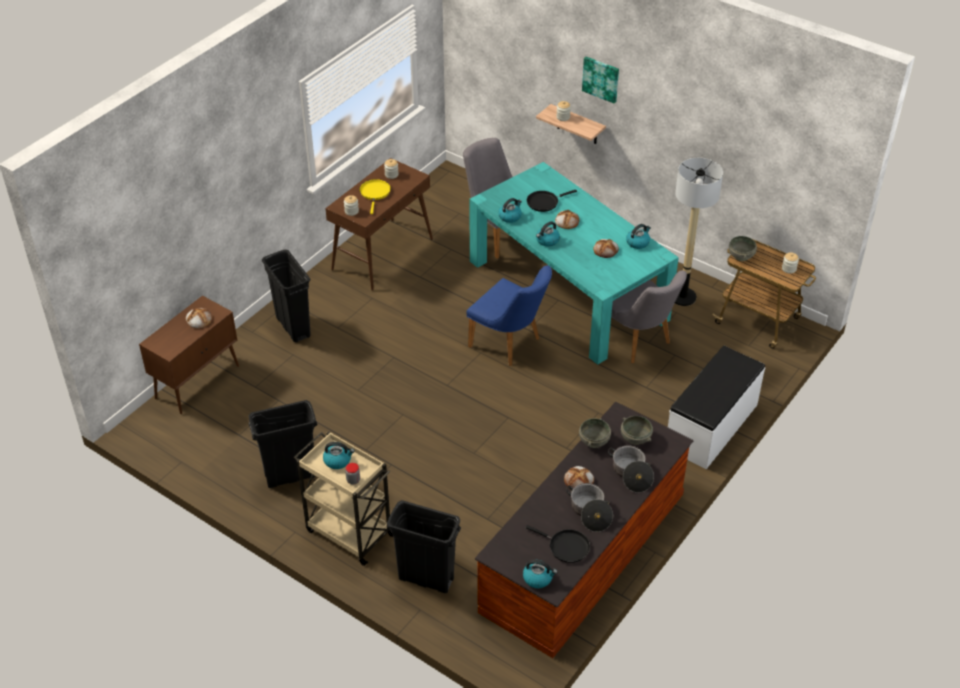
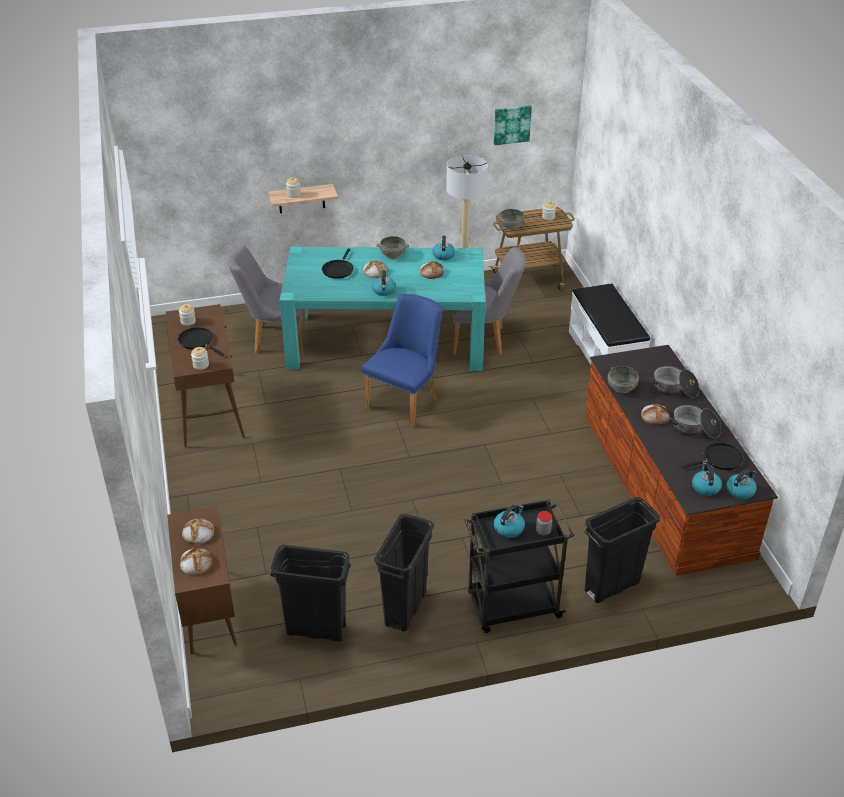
camera: 50 degrees left, 5 degrees down
(172, 336) = (196, 563): none -> bread
(293, 327) = (222, 508): black trash can -> black trash can (315, 630)
(348, 532) = (512, 606): beige cart -> black cart
(375, 193) = (197, 341): yellow frying pan -> black frying pan
(510, 216) = (331, 293): kettle -> kettle (705, 487)
(510, 344) = (406, 400): blue chair -> blue chair turned 45 degrees counterclockwise
(601, 79) = (321, 138): picture -> picture (511, 124)
(635, 438) = (639, 368): grey bowl -> grey bowl (392, 255)

